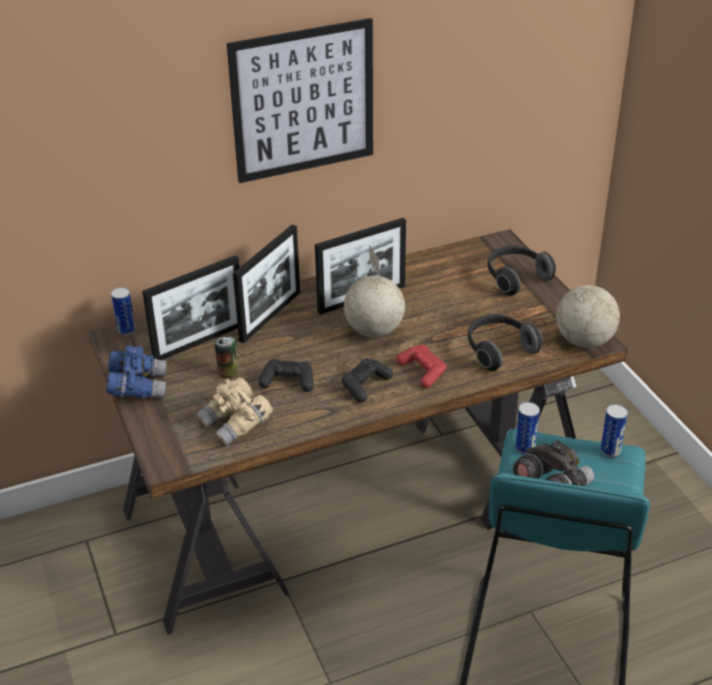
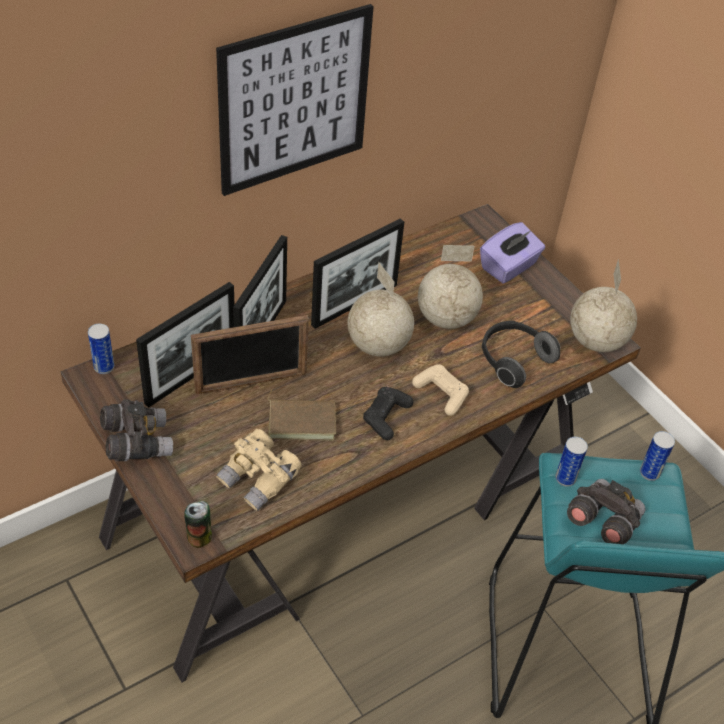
camera: 15 degrees left, 10 degrees up
(138, 387) = (137, 442): blue binoculars -> grey binoculars
(228, 372) = (233, 413): can -> can (199, 537)
(251, 351) = (251, 383): none -> picture frame
(288, 382) = (302, 420): black game controller -> brown book
(422, 371) = (441, 394): red game controller -> beige game controller
(443, 314) = (445, 318): none -> globe
(516, 278) = (509, 267): headphones -> purple tissue box

